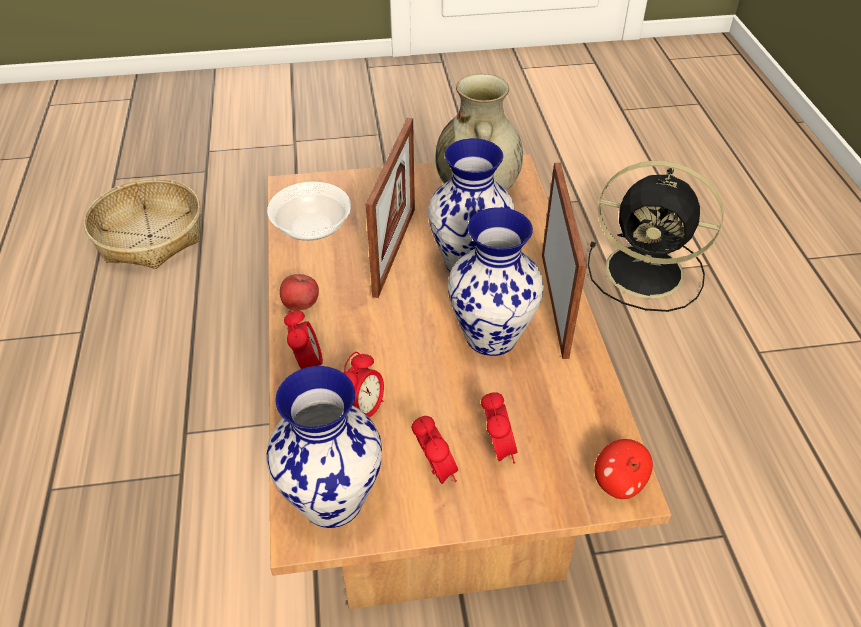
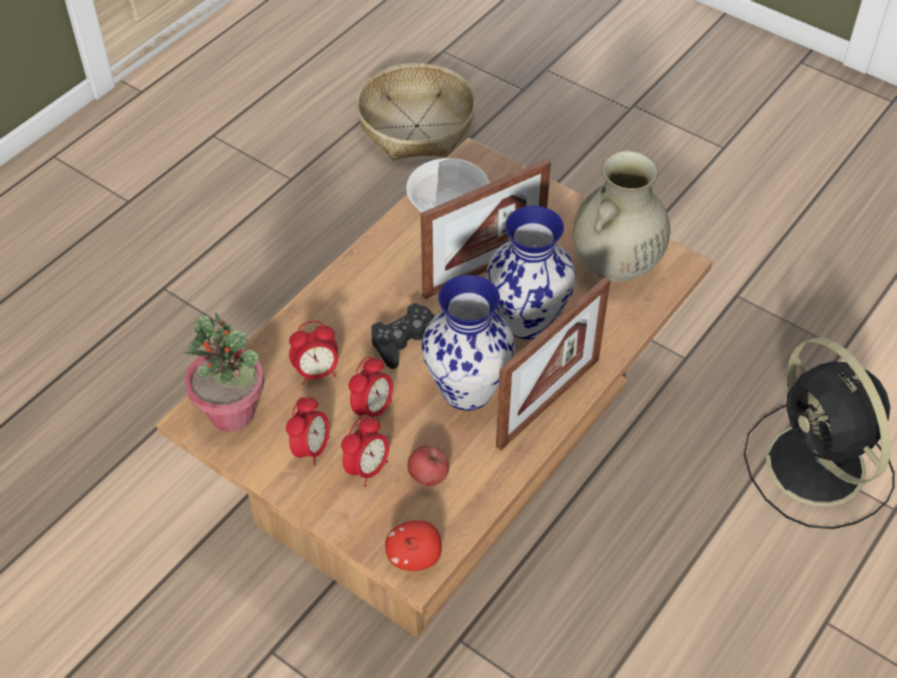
camera: 45 degrees right, 5 degrees up
(300, 305) = (367, 264): apple -> apple (428, 476)
(307, 364) = (320, 312): alarm clock -> alarm clock (372, 409)
(332, 498) = (232, 413): vase -> potted plant
(402, 336) = (405, 341): none -> black game controller

